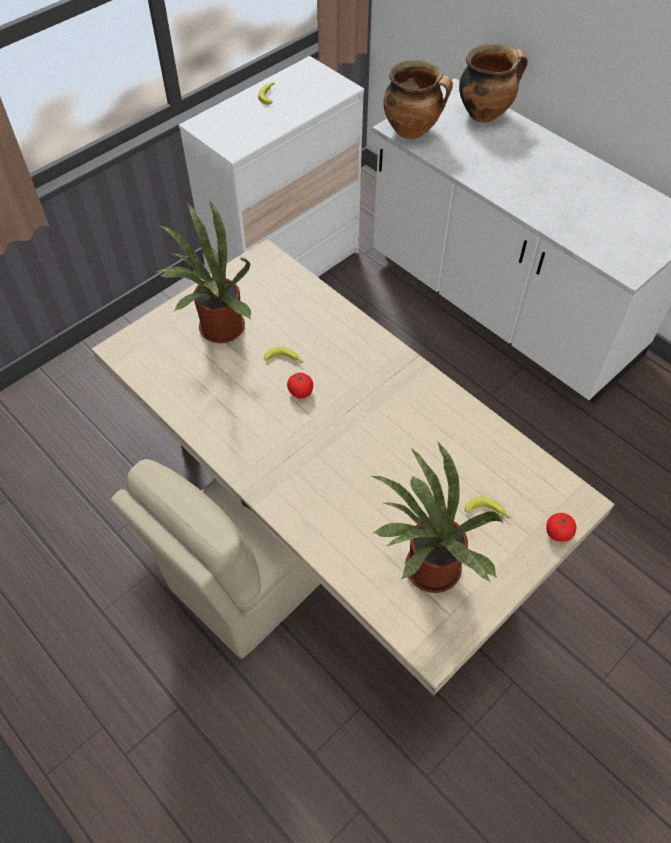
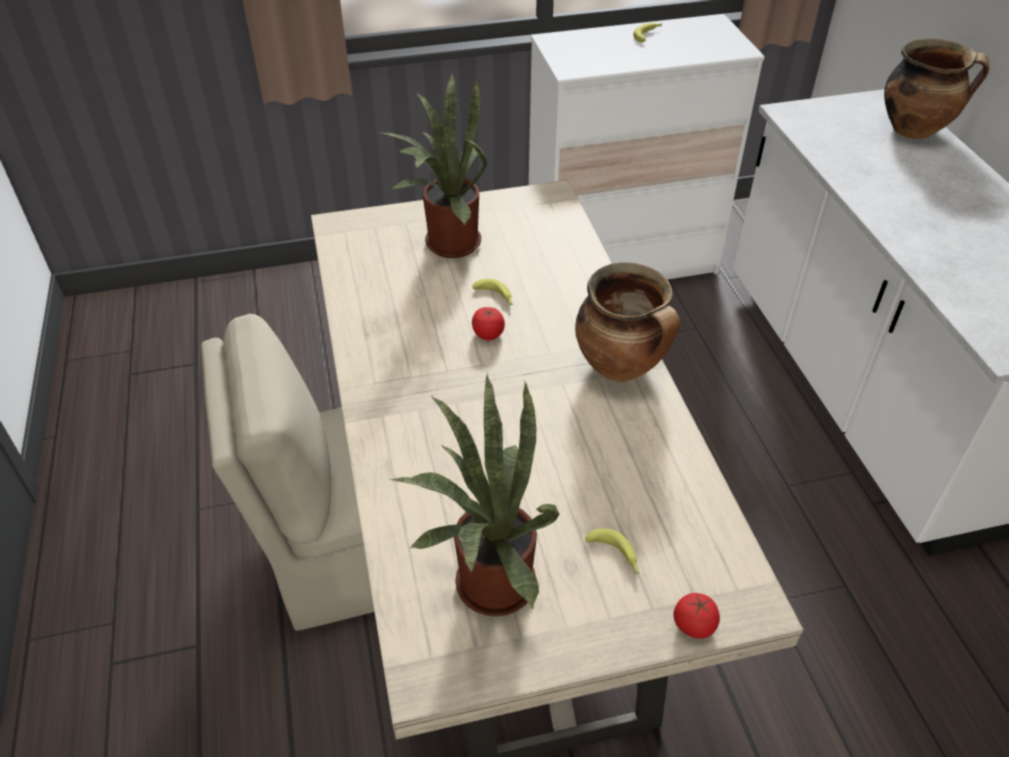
camera: 30 degrees right, 10 degrees down
(412, 131) = (807, 121): cooking pot -> cooking pot (622, 367)

